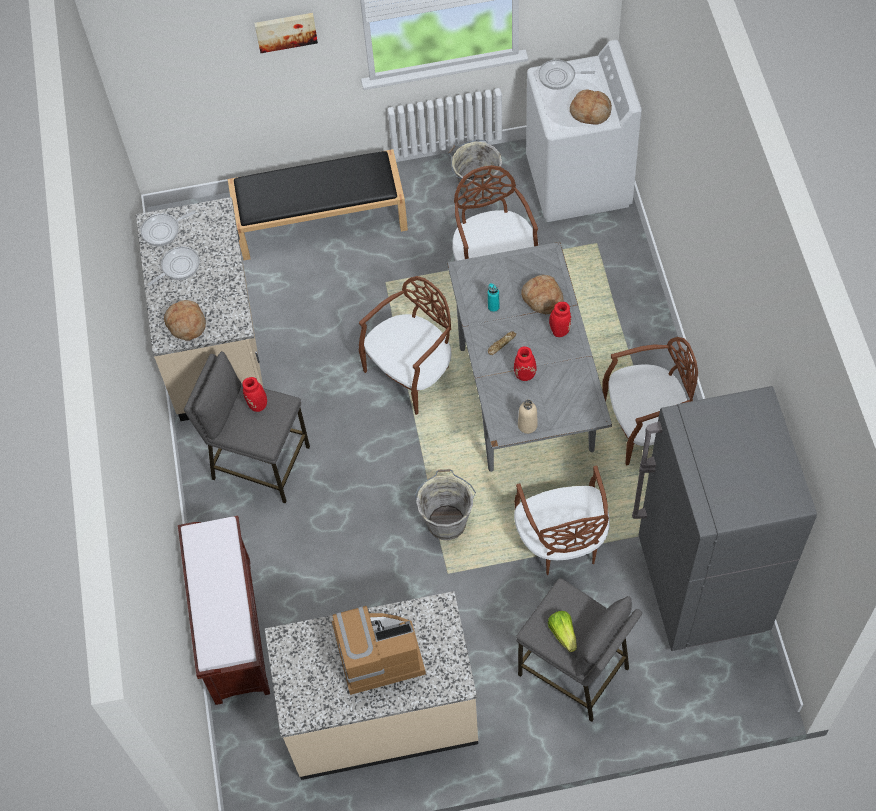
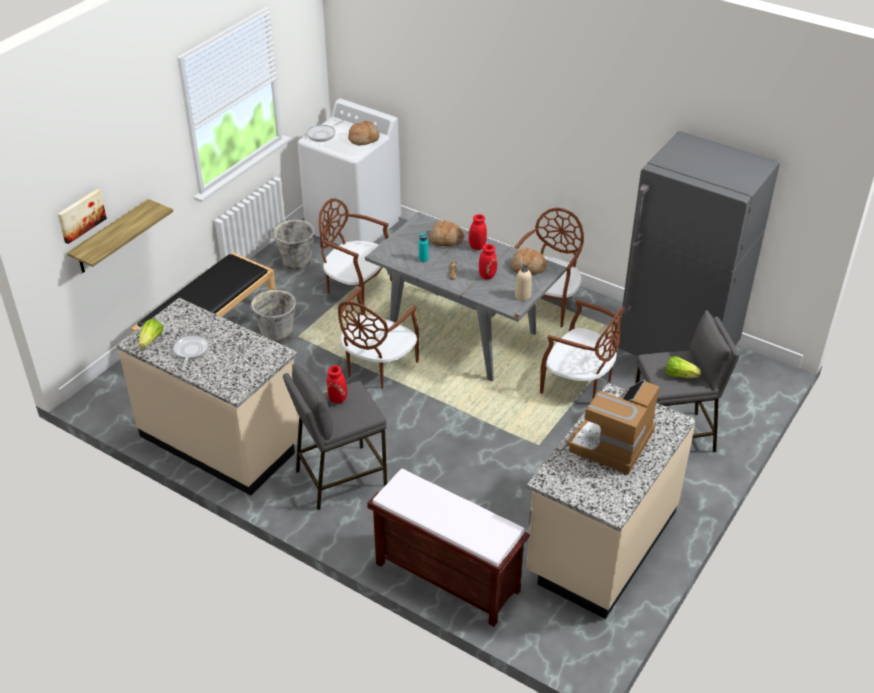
camera: 50 degrees left, 20 degrees down
(163, 231) = (151, 340): frying pan -> lettuce
(186, 324) = (239, 375): bread -> bread (527, 267)
(227, 90) = (111, 237): none -> shelf
(286, 31) = (144, 157): picture -> picture (80, 215)
(412, 373) = (377, 367): brown chair -> brown chair turned 150 degrees counterclockwise
(446, 521) = (501, 421): grey bucket -> grey bucket (276, 335)

